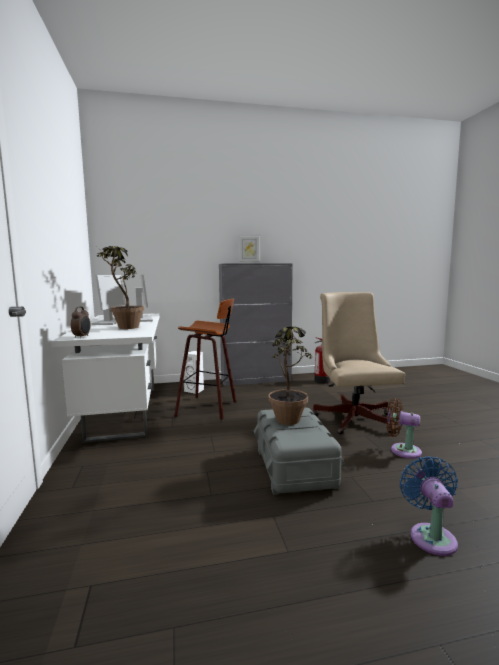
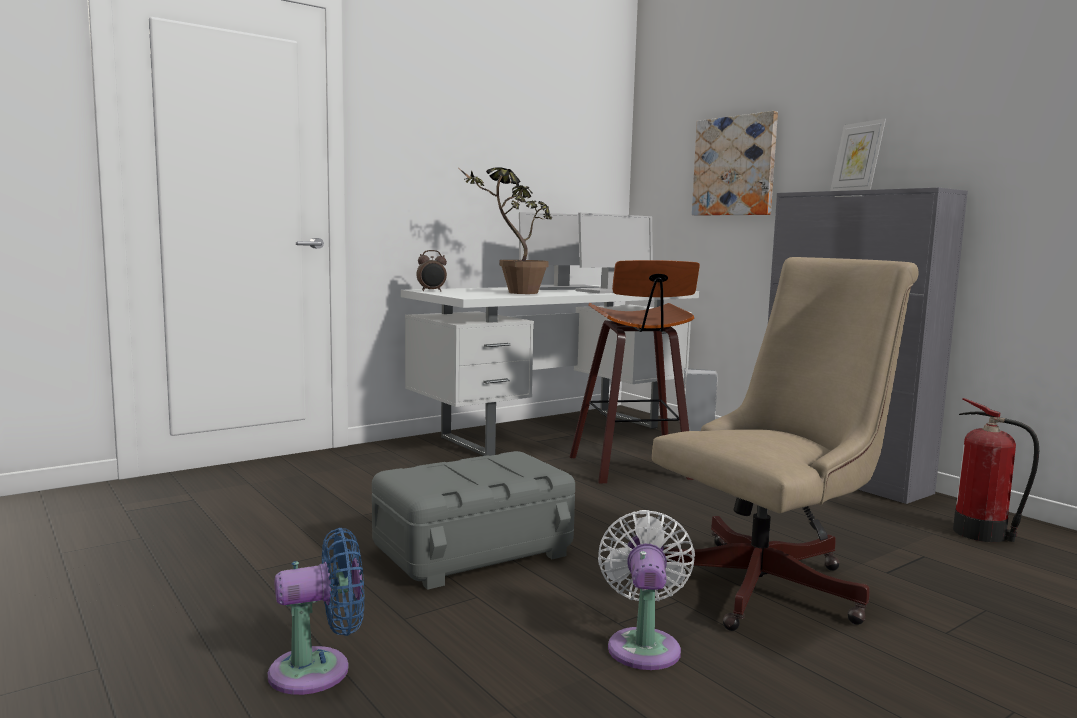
camera: 65 degrees right, 0 degrees up
(172, 248) = (735, 166): none -> picture
(288, 424) = (470, 468): potted plant -> none
(402, 450) = (643, 645): brown fan -> white fan

